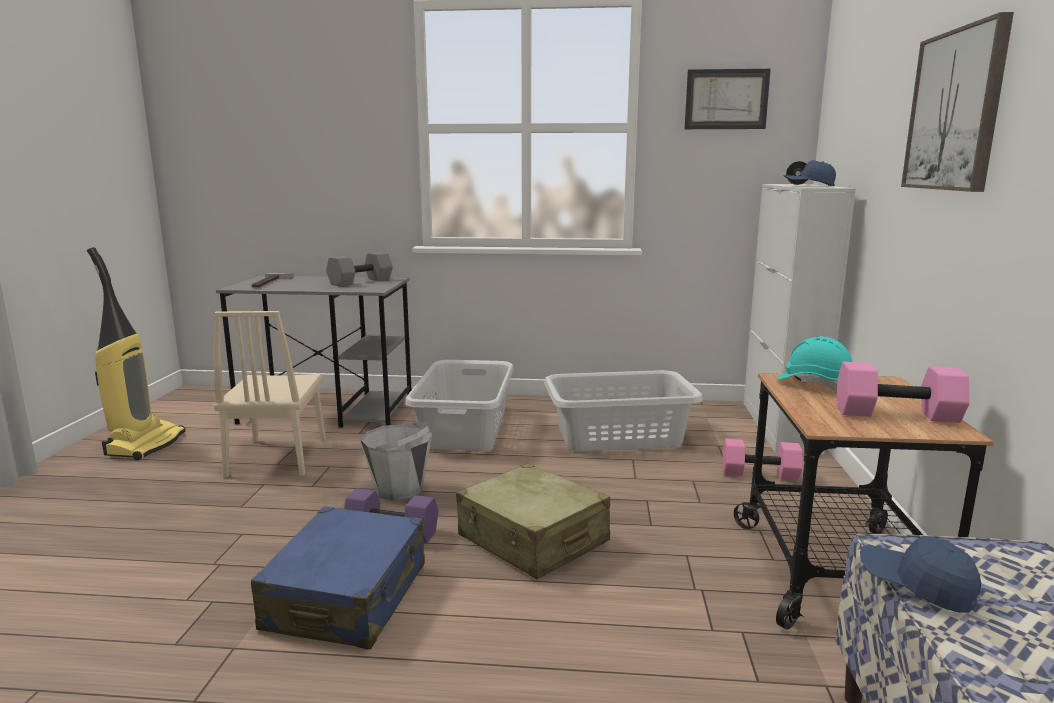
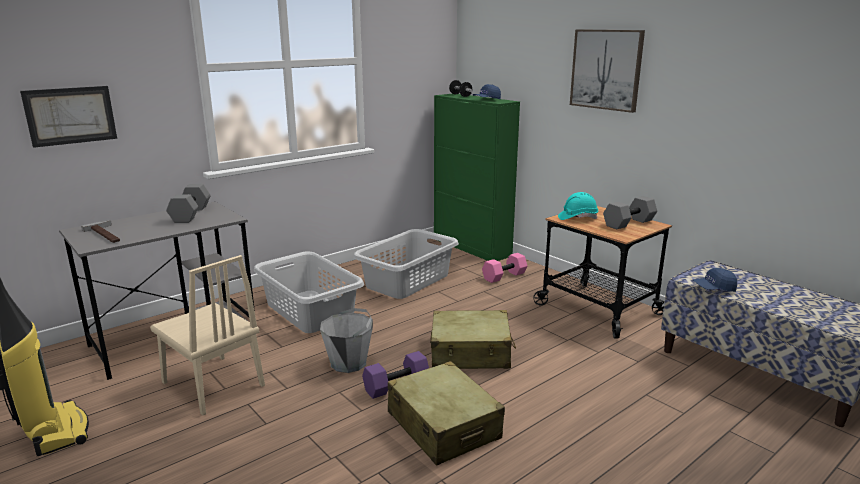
camera: 45 degrees left, 5 degrees up
(347, 597) = (443, 426): blue suitcase -> beige suitcase
(726, 99) = (410, 39): picture -> picture (70, 115)
(779, 426) = (471, 247): white cabinet -> green cabinet
(896, 415) = (629, 223): pink dumbbell -> grey dumbbell

